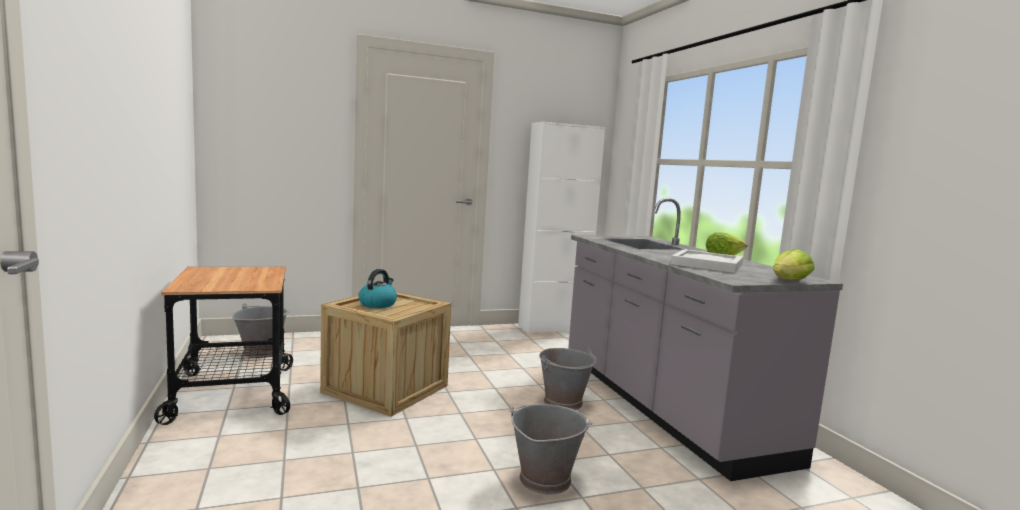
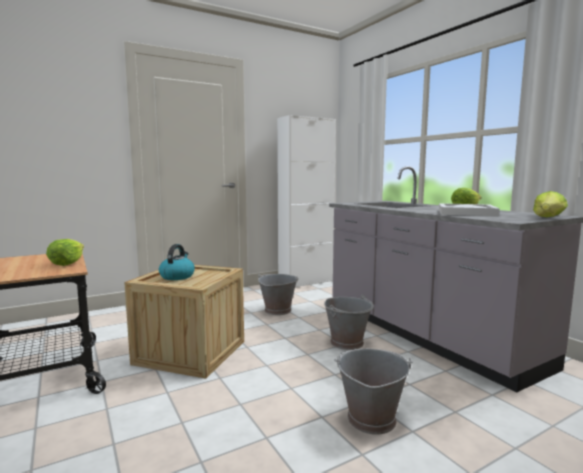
camera: 10 degrees left, 0 degrees up
(261, 352) = (61, 333): grey bucket -> grey bucket (277, 310)
(266, 279) = (67, 263): none -> lettuce

